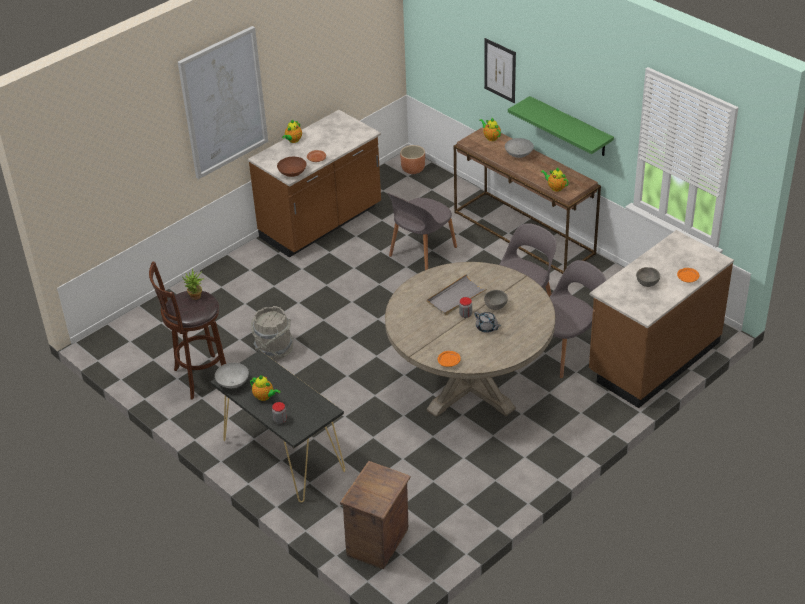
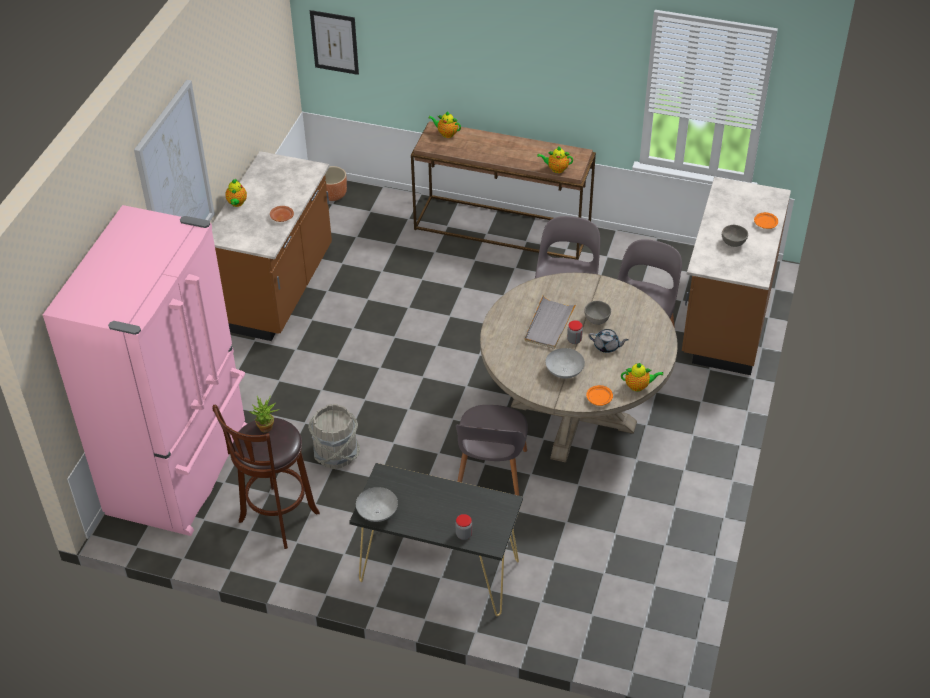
camera: 30 degrees left, 5 degrees up
(163, 323) = (182, 471): none -> pink fridge
(265, 397) = (425, 515): teapot -> teapot (638, 386)
(293, 173) = (268, 243): brown bowl -> none
(378, 542) = (611, 624): crate -> none
(421, 252) = (413, 286): grey chair -> grey chair (491, 474)
(500, 70) = (444, 55): picture -> picture (334, 42)
(518, 155) = (490, 145): grey bowl -> grey bowl (564, 372)
(570, 127) = (548, 98): green shelf -> none

